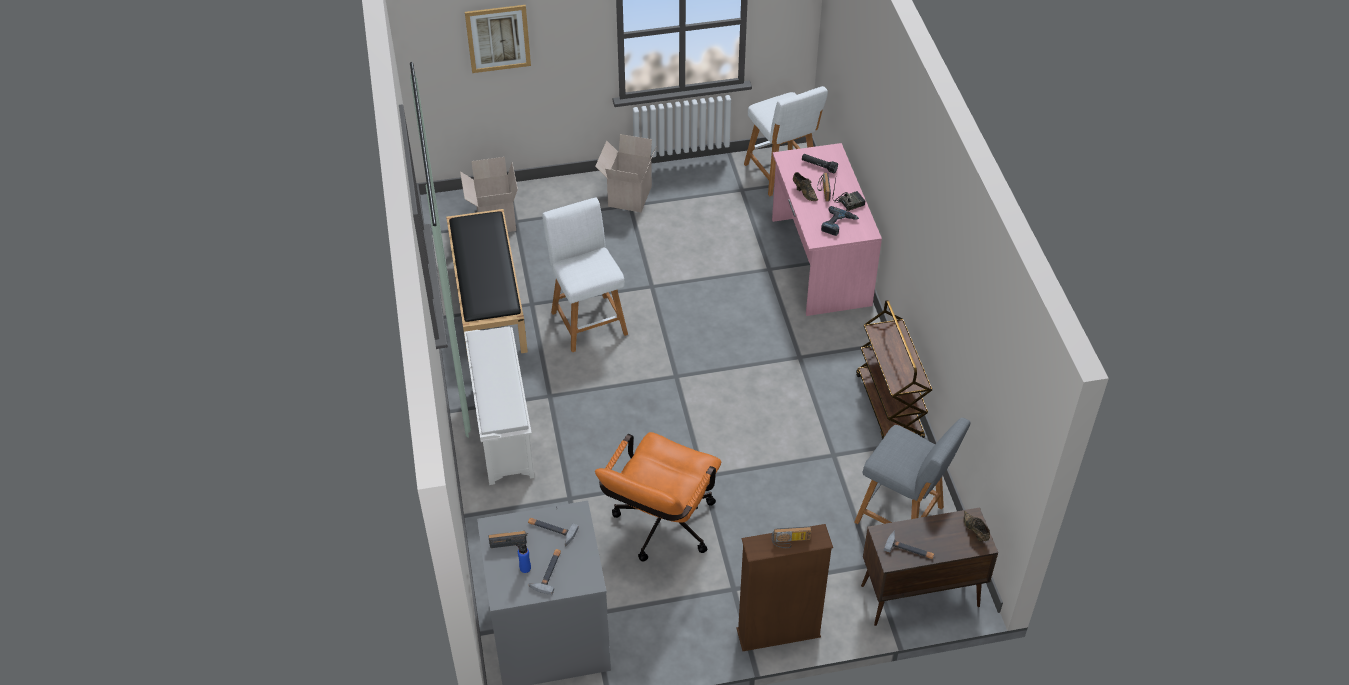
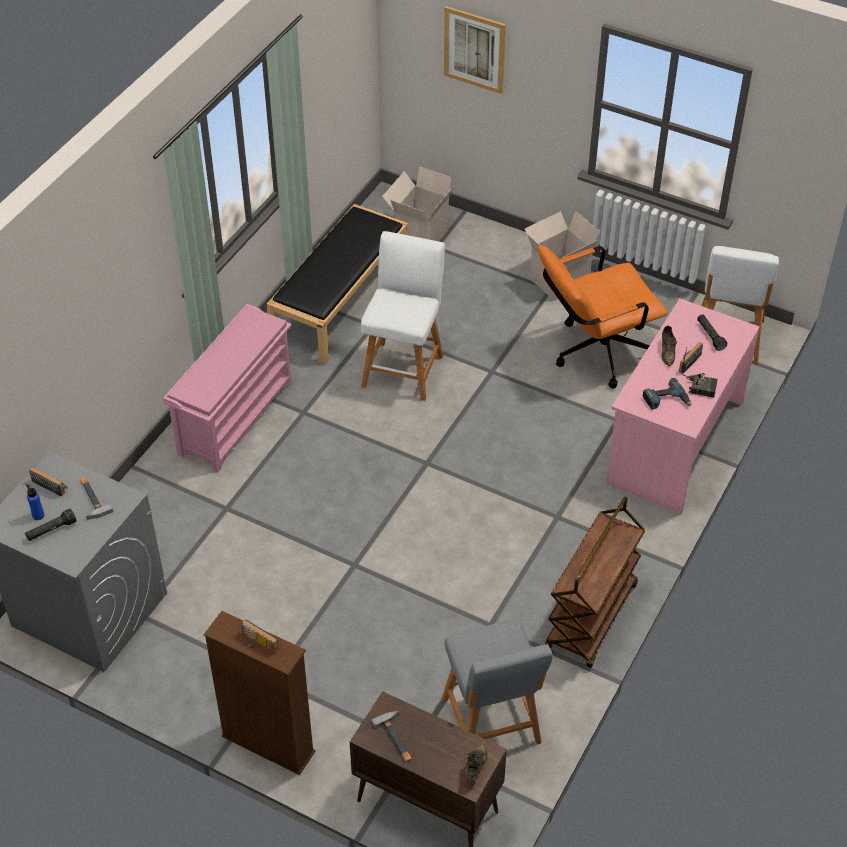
camera: 40 degrees right, 0 degrees up
(502, 430) = (235, 416): white shoe rack -> pink shoe rack
(548, 571) = (51, 530): hammer -> black flashlight
(660, 529) = (269, 584): orange office chair -> orange office chair (594, 353)

